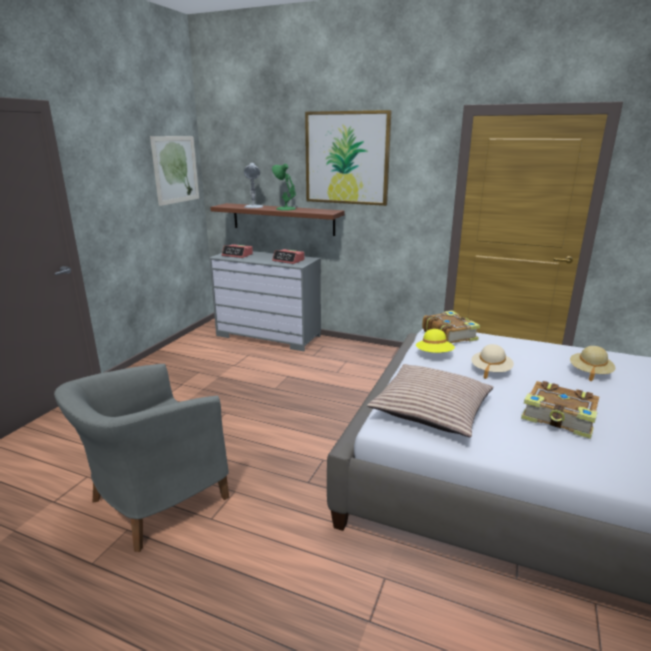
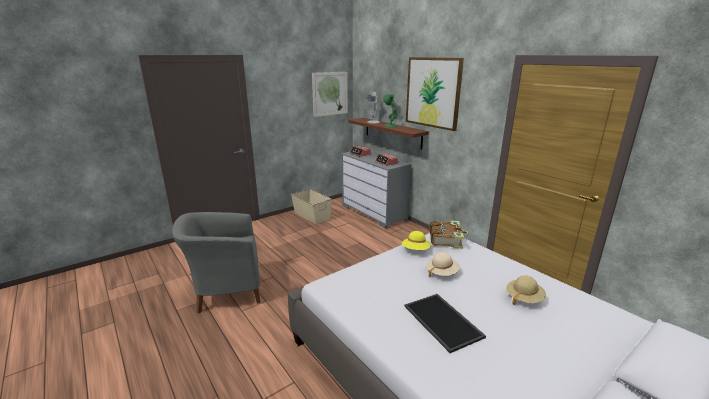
camera: 30 degrees right, 0 degrees up
(185, 358) = (312, 215): none -> beige storage box
(431, 410) = (362, 285): pillow -> none
(560, 418) = (444, 321): book -> tray

